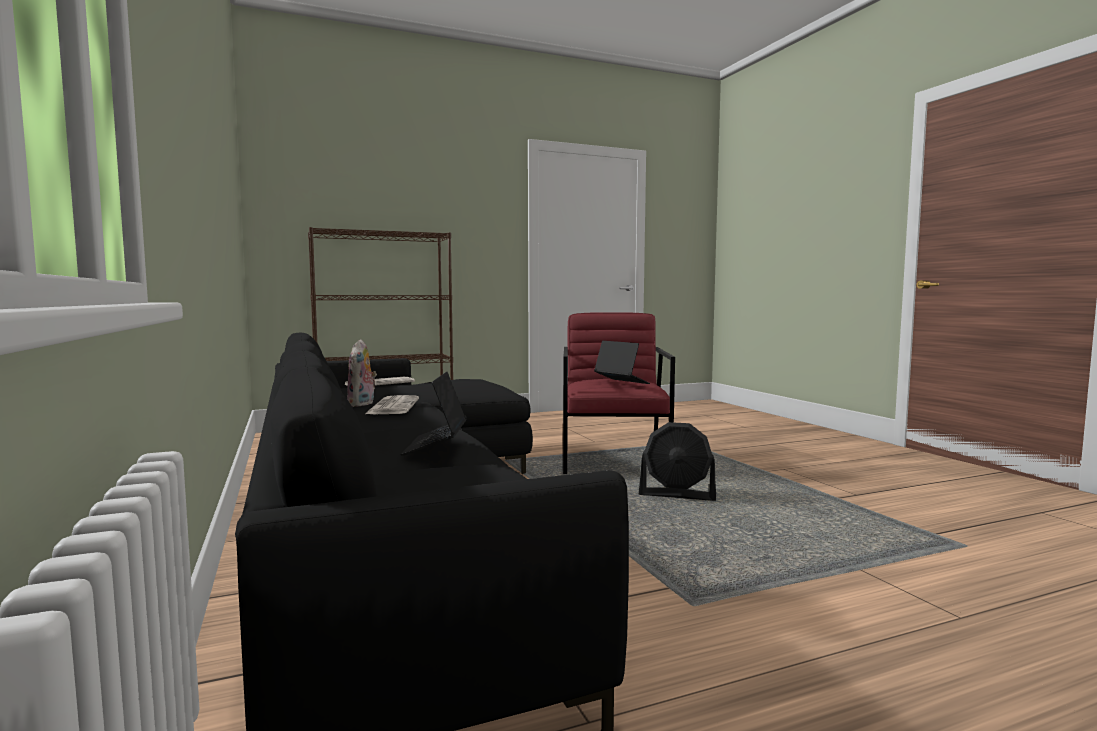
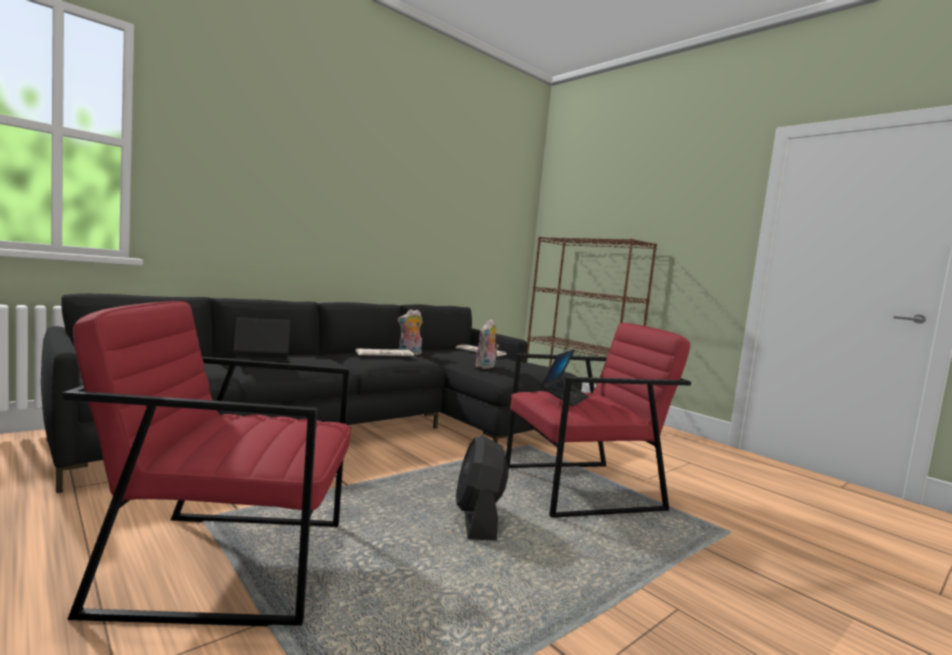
camera: 70 degrees right, 0 degrees up
(465, 390) = (486, 367): none -> plush toy
(784, 587) = (228, 563): none -> red armchair

